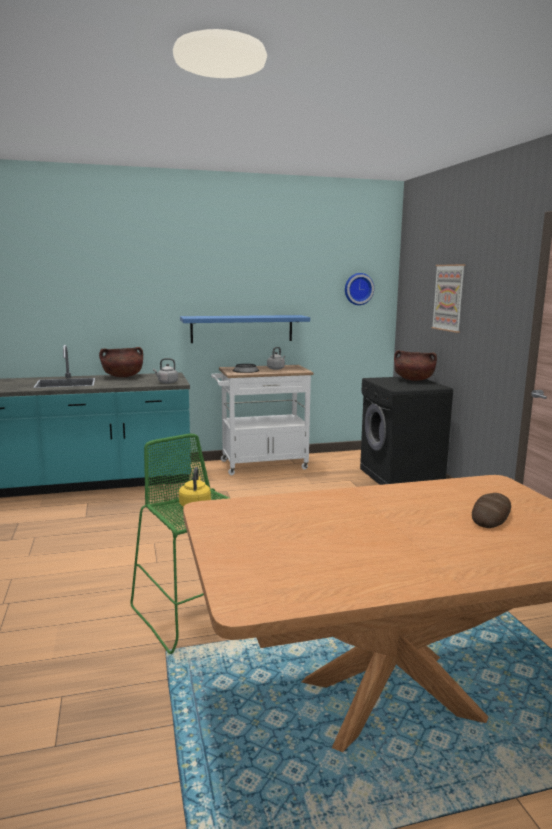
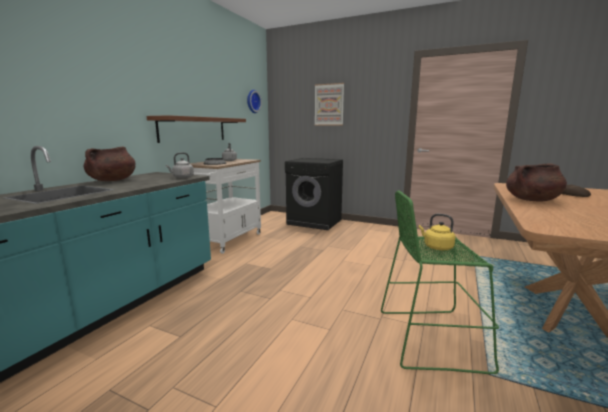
camera: 50 degrees left, 0 degrees up
(242, 328) = (193, 129): blue shelf -> brown shelf
(413, 380) = (311, 158): brown cooking pot -> brown cooking pot (532, 200)

